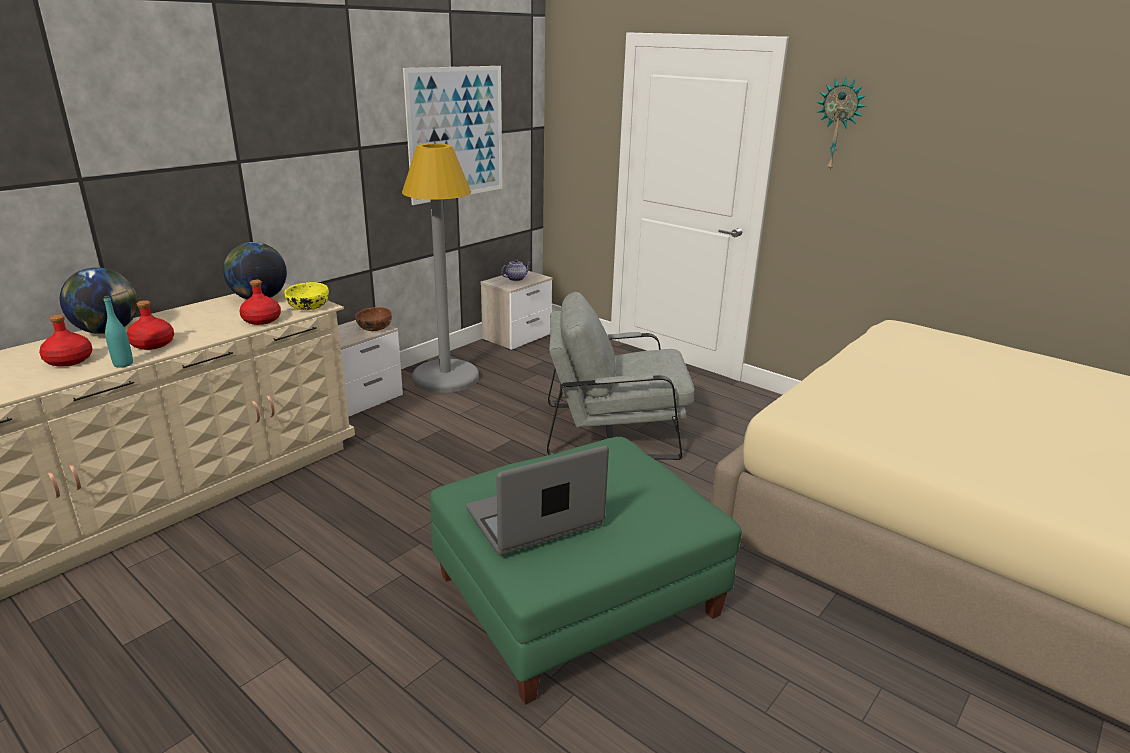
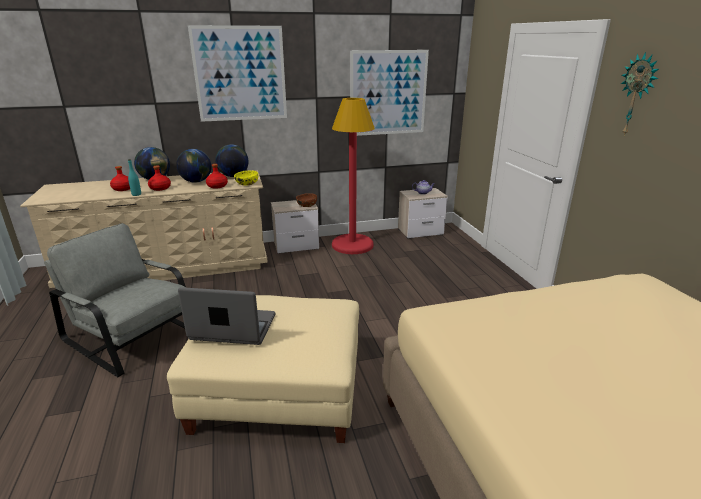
camera: 35 degrees right, 0 degrees up
(205, 319) = (196, 181): none -> globe
(239, 113) = (240, 74): none -> picture
(445, 377) = (352, 245): grey floor lamp -> red floor lamp
(577, 594) = (279, 390): green ottoman -> beige ottoman
(614, 429) = (416, 303): grey armchair -> grey armchair (133, 335)

